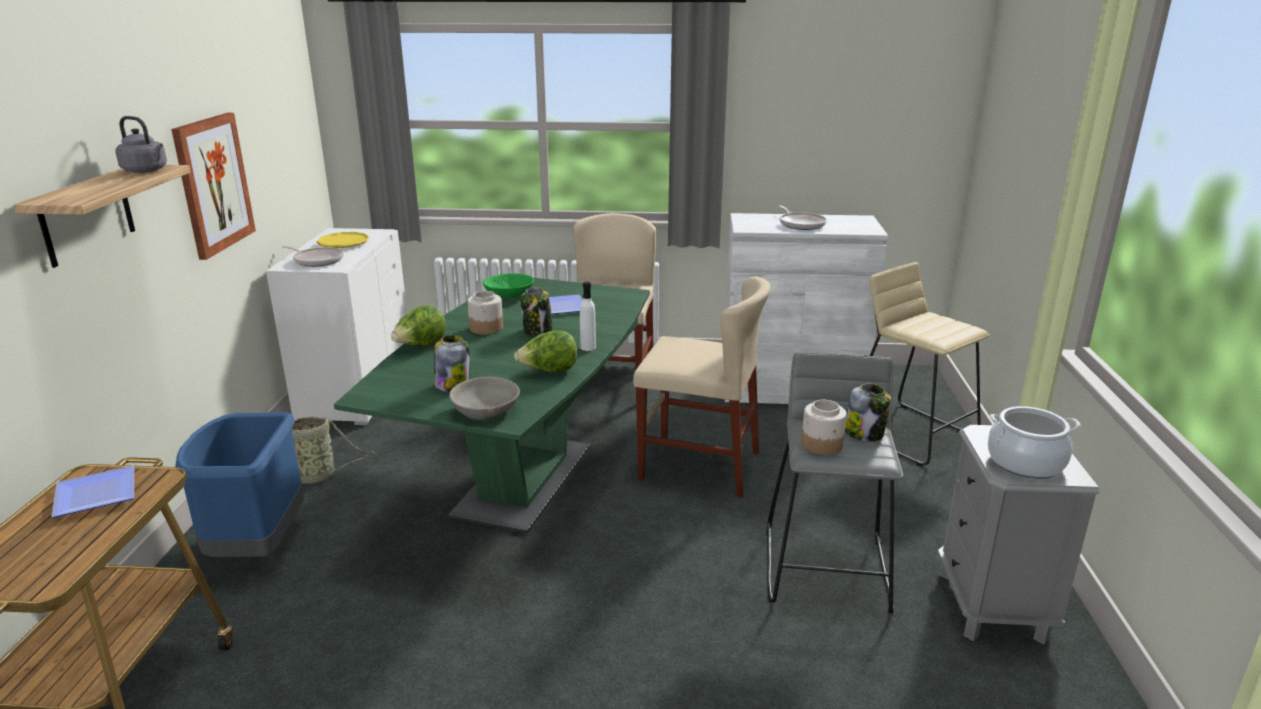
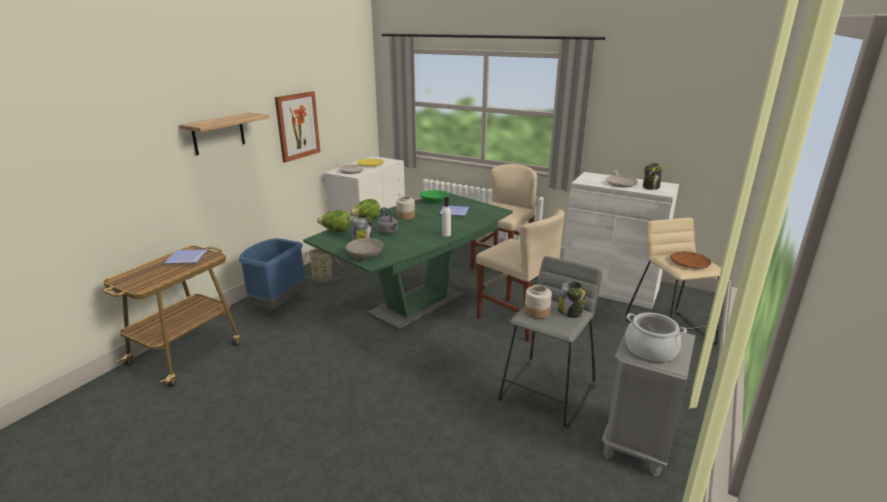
camera: 25 degrees right, 0 degrees up
(147, 171) = (248, 115): grey kettle -> grey kettle (388, 232)
(538, 331) = (429, 222): jar -> jar (651, 187)
(549, 371) = (414, 243): lettuce -> lettuce (335, 231)
(938, 327) = (689, 262): none -> brown plate

